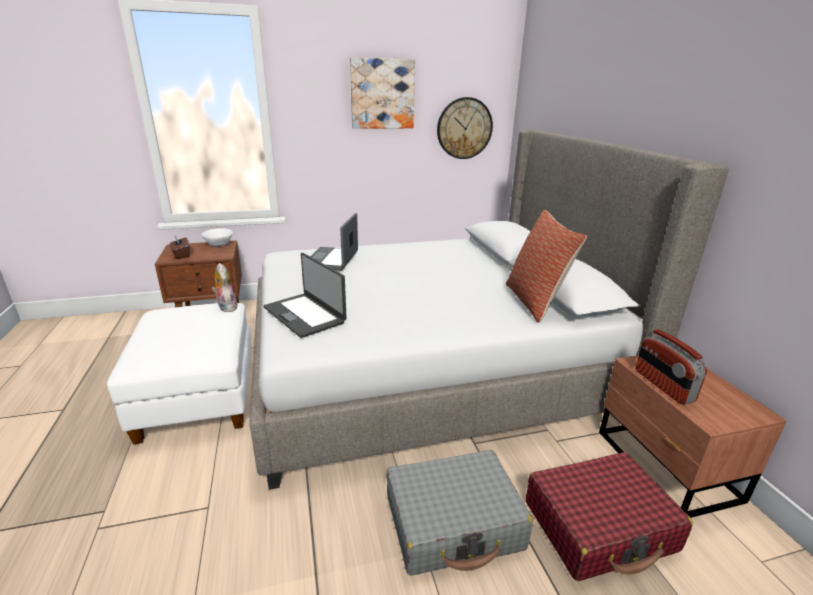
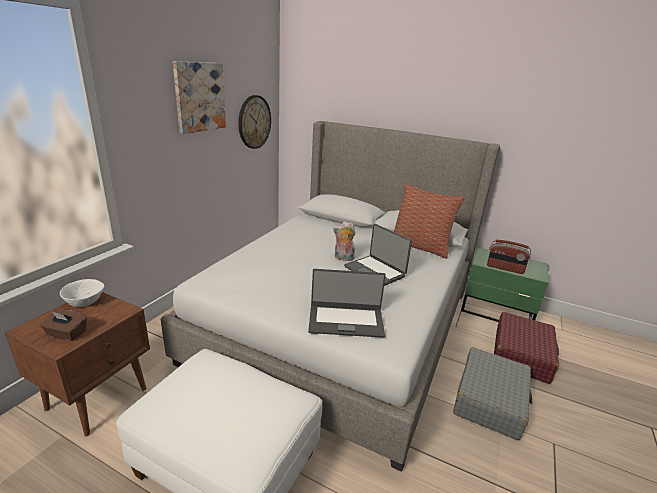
camera: 50 degrees left, 0 degrees up
(226, 307) = (209, 359): plush toy -> plush toy (343, 258)
(333, 260) = (262, 268): laptop -> laptop (375, 271)
(665, 466) = (497, 311): brown nightstand -> green nightstand

